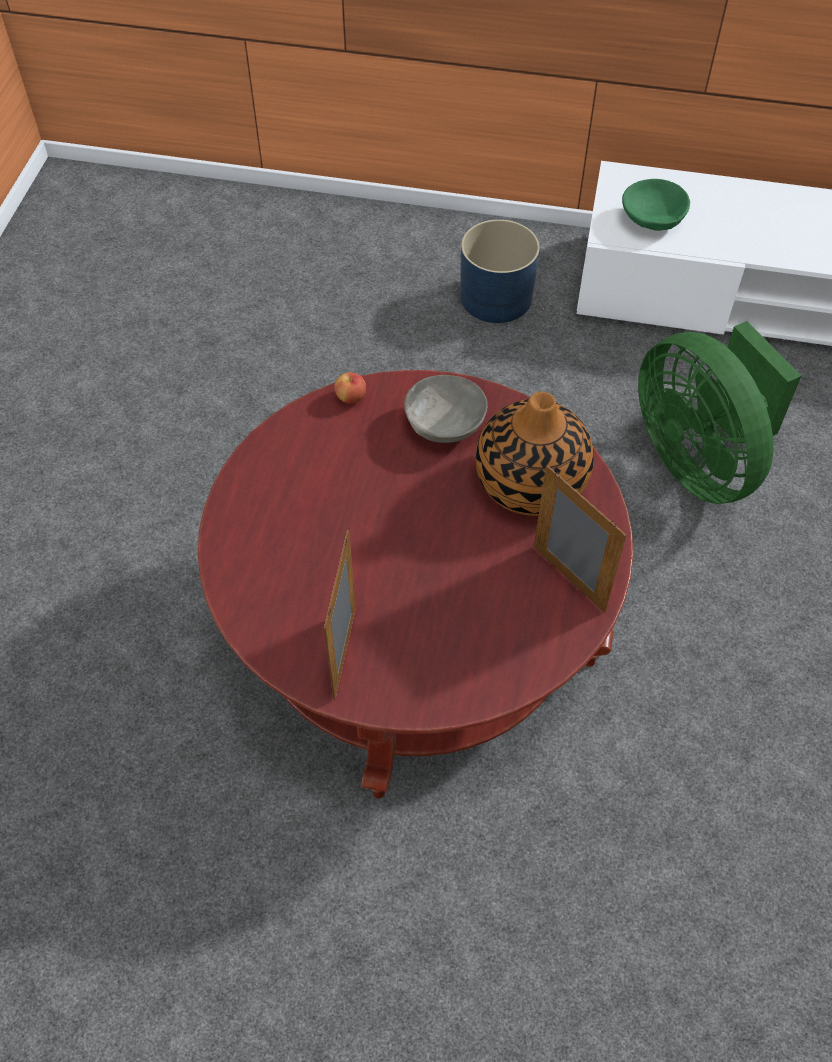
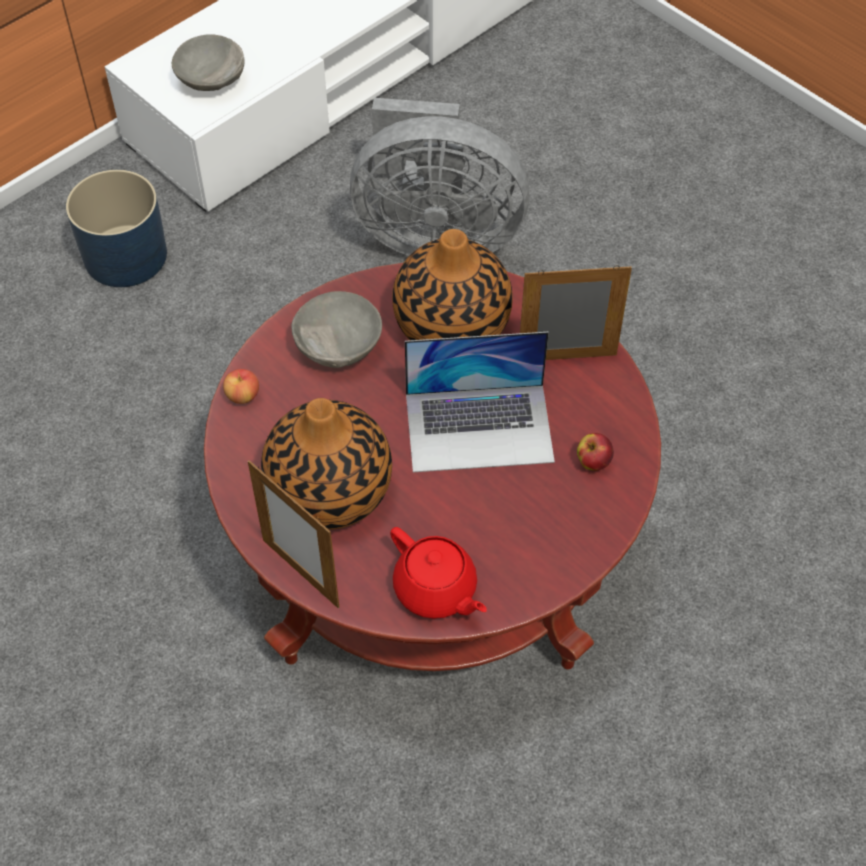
camera: 55 degrees left, 0 degrees up
(271, 616) = (436, 590): none -> red teapot
(311, 496) = (330, 489): none -> vase
(345, 652) = (516, 554): picture frame -> picture frame (300, 573)
(446, 558) = (479, 427): none -> laptop
(478, 656) = (593, 462): none -> apple
(653, 219) = (211, 79): green bowl -> grey bowl
(699, 460) = (435, 235): green fan -> grey fan

